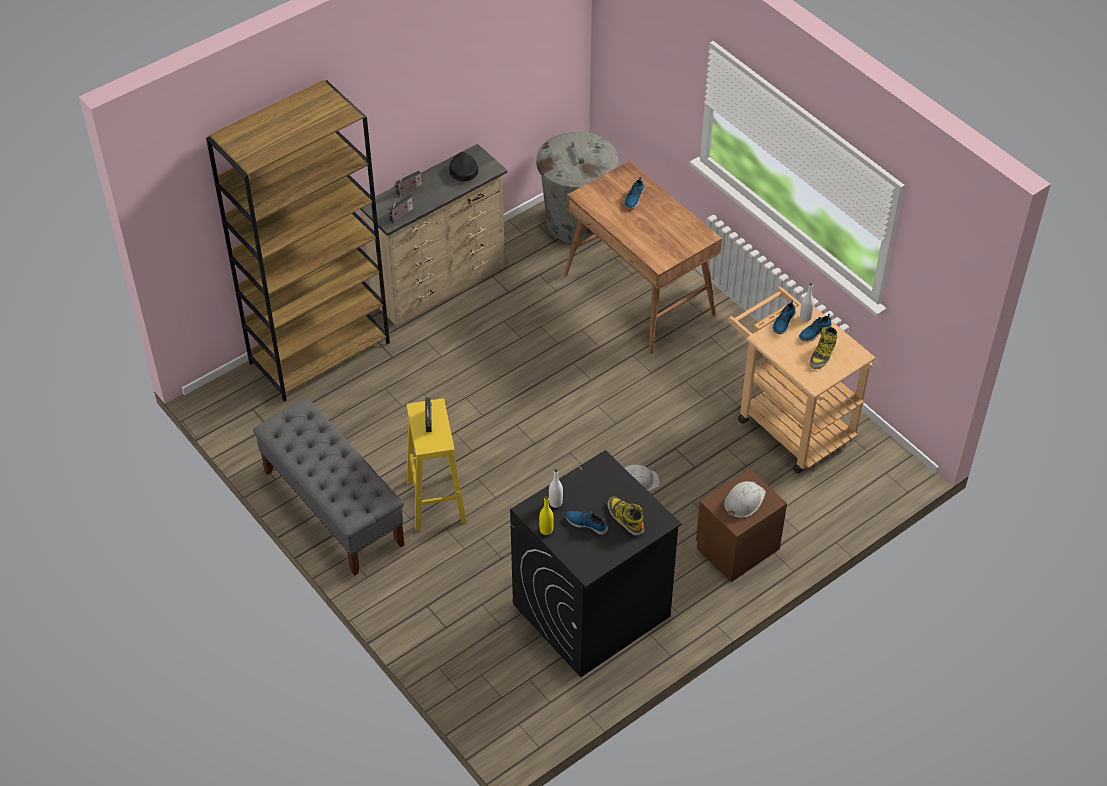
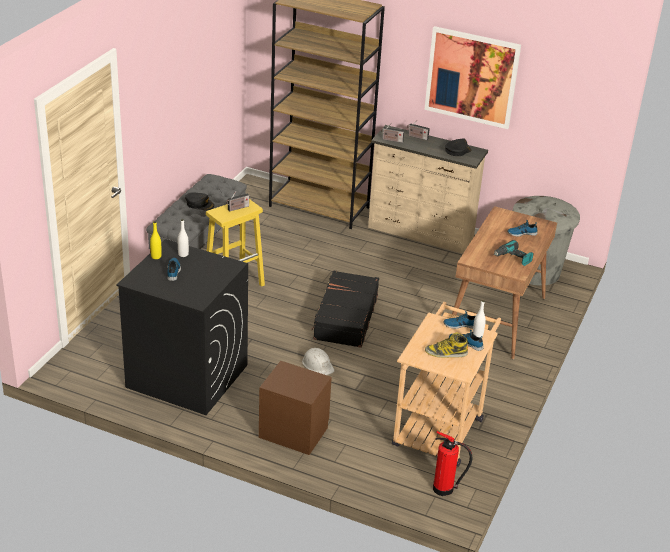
camera: 60 degrees right, 15 degrees down
(331, 461) = (199, 204): none -> black cap
(439, 83) = (472, 77): none -> picture
(564, 423) = (345, 317): none -> black suitcase
(625, 518) = (190, 285): boot -> none
(676, 227) = (513, 258): none -> power drill
(744, 501) = (296, 382): white hard hat -> none
(879, 461) = (445, 489): none -> fire extinguisher

